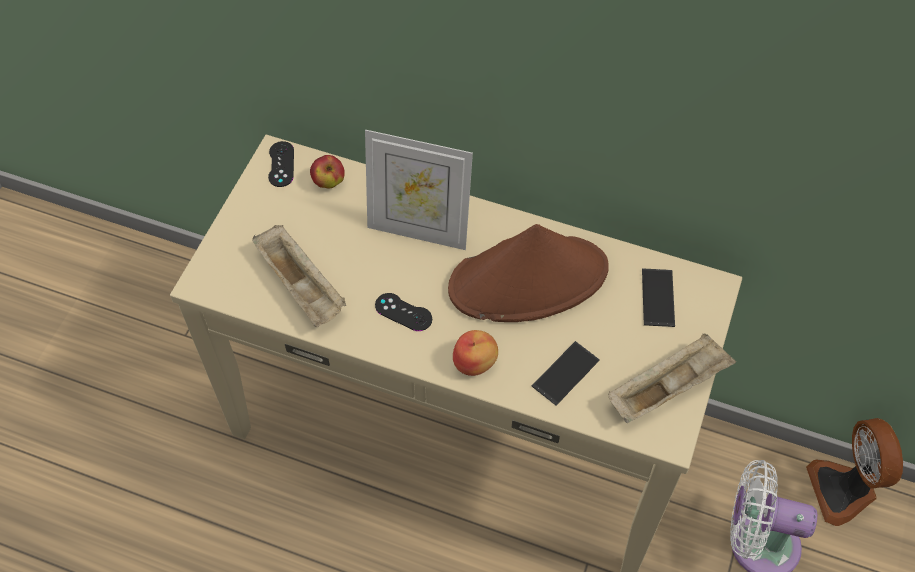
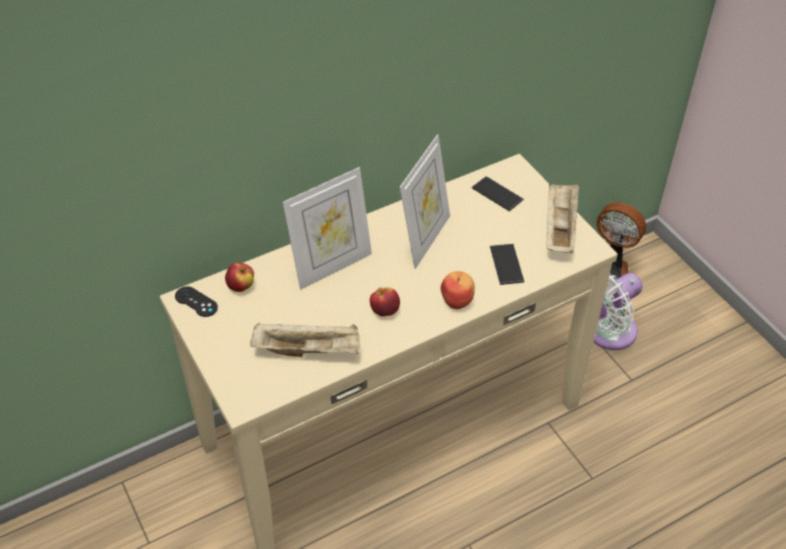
camera: 50 degrees left, 10 degrees down
(403, 312) = (384, 311): black game controller -> apple
(529, 279) = (425, 239): brown hat -> picture frame

